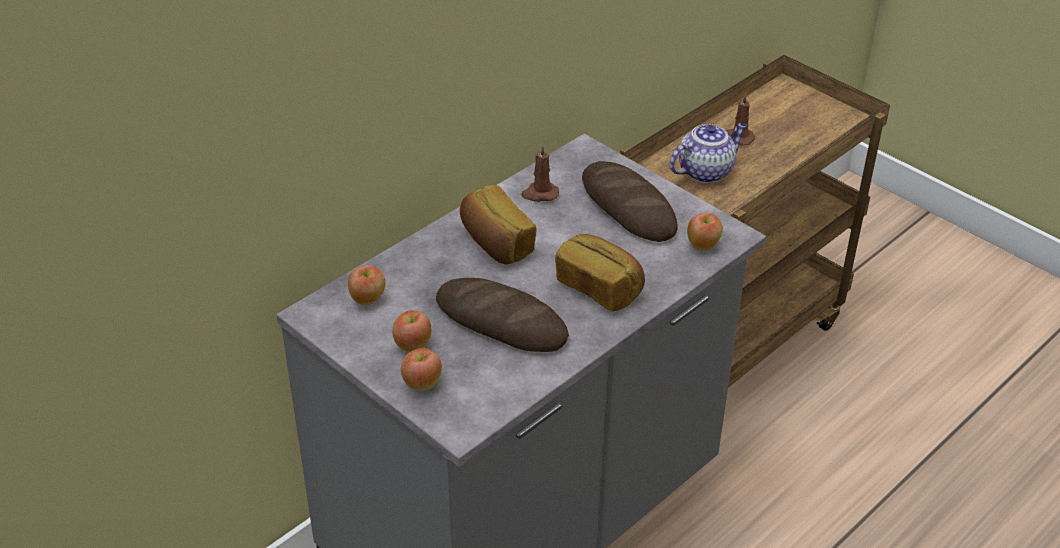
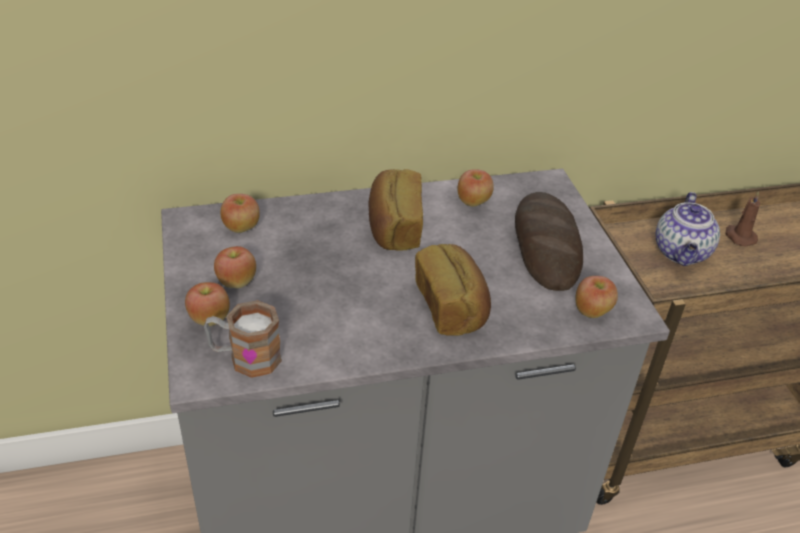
camera: 30 degrees right, 0 degrees up
(481, 398) = (245, 357): none -> mug
(501, 322) = (331, 297): bread -> none
(539, 194) = (473, 202): brown candle -> apple
(706, 171) = (682, 253): teapot -> teapot turned 105 degrees clockwise

